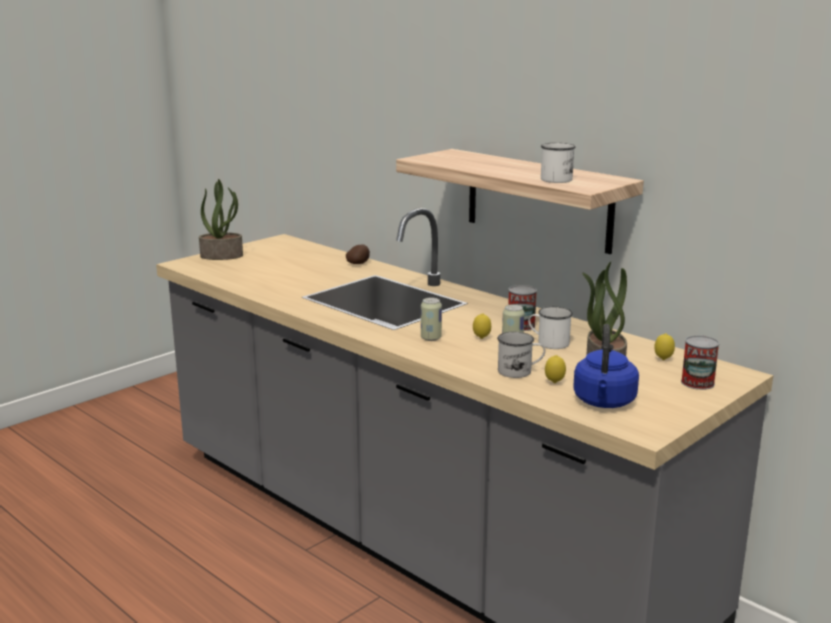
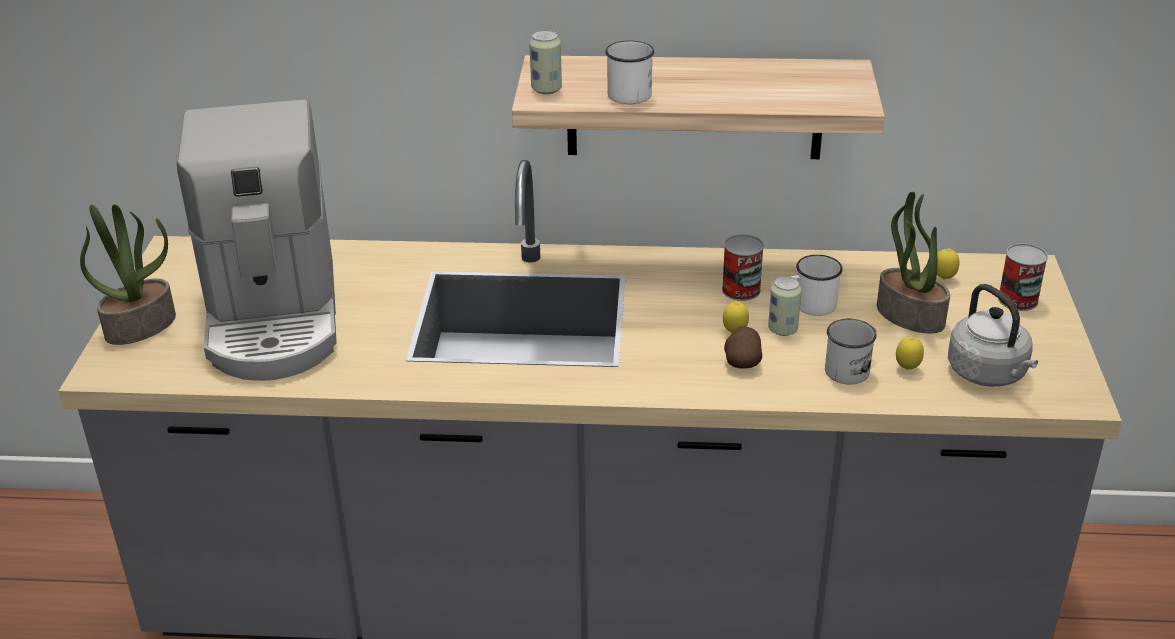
camera: 40 degrees left, 15 degrees up
(277, 268) = (274, 317): none -> coffee machine
(358, 264) = (373, 258): potato -> potato (742, 361)
(431, 338) = (682, 360): can -> can (546, 89)
(558, 179) = (790, 91): white mug -> white mug (627, 91)
(604, 402) = (989, 374): blue kettle -> grey kettle

